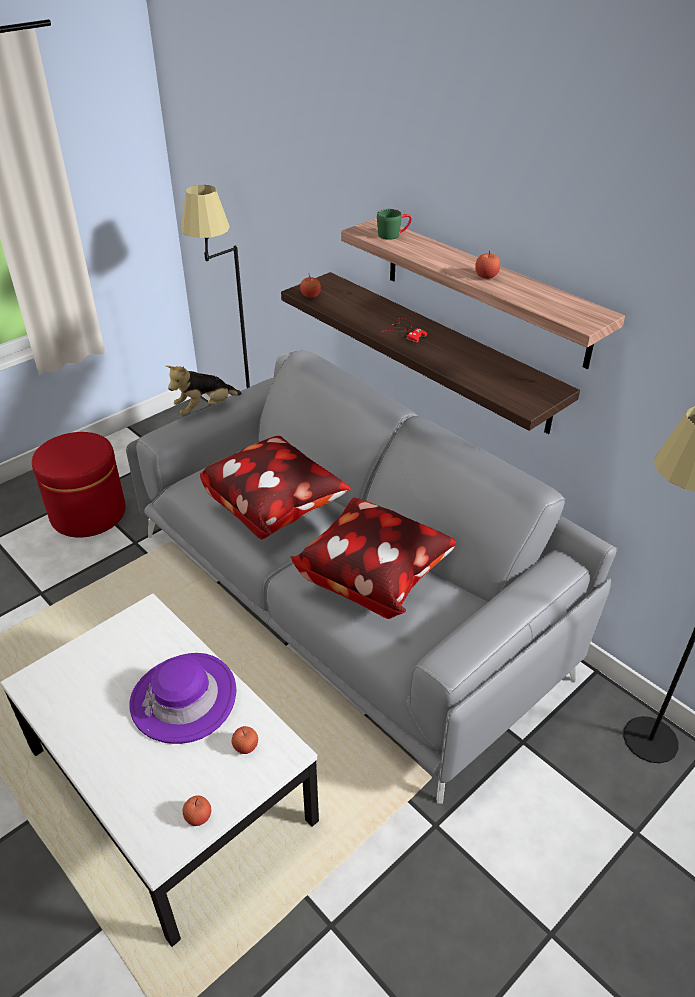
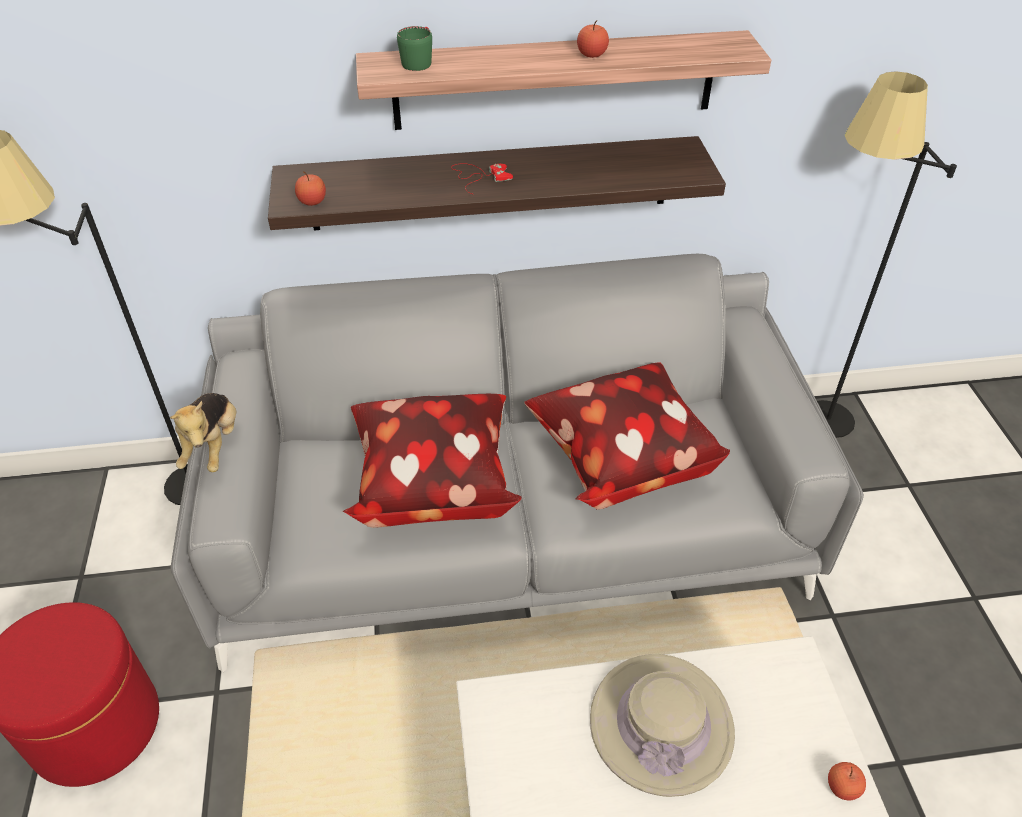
camera: 55 degrees left, 5 degrees up
(184, 698) = (661, 724): purple hat -> beige hat
(245, 746) = (768, 695): apple -> none

